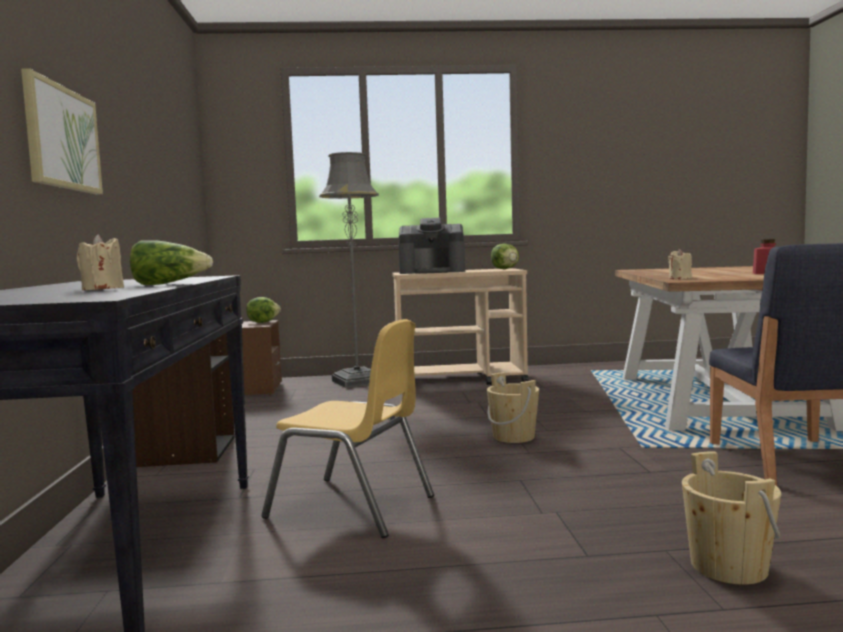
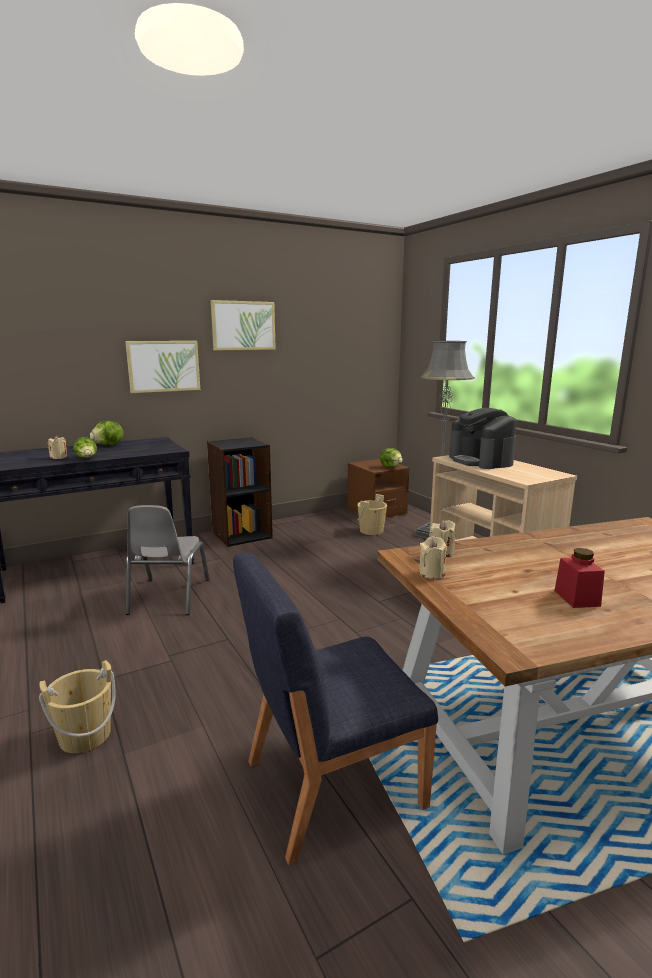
camera: 65 degrees right, 10 degrees up
(121, 97) = (243, 325): none -> picture
(352, 507) = (168, 596): yellow chair -> grey chair
(506, 269) = (542, 476): lettuce -> lettuce (109, 445)
(513, 437) = (327, 620): beige bucket -> beige bucket (371, 531)
(724, 279) = (431, 573): none -> beige candle

